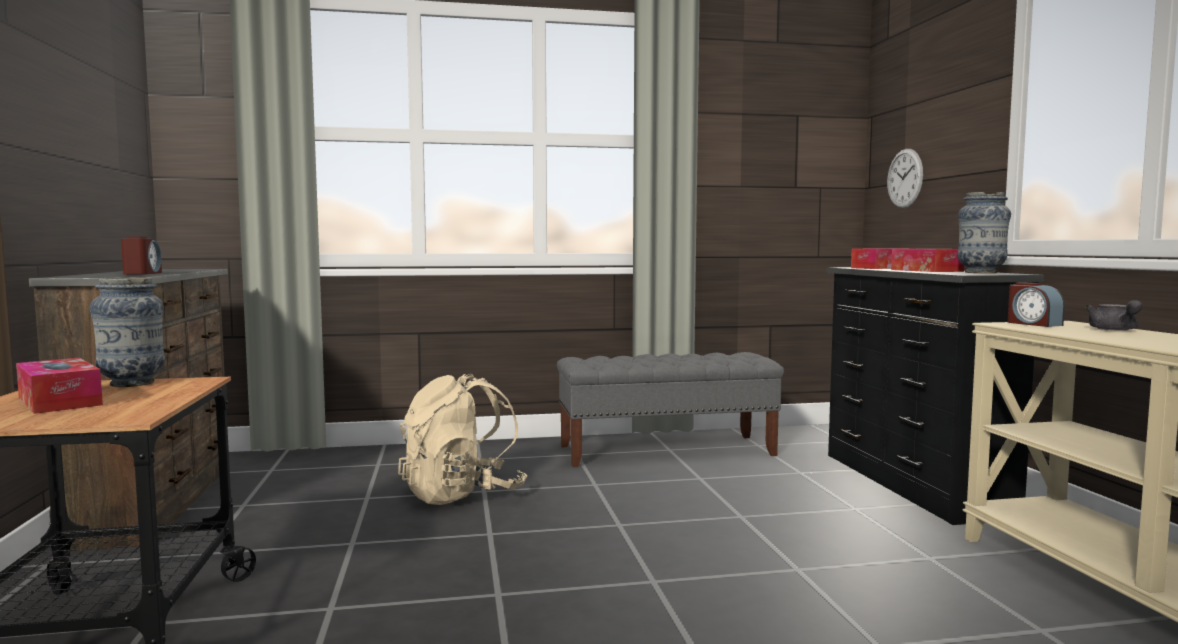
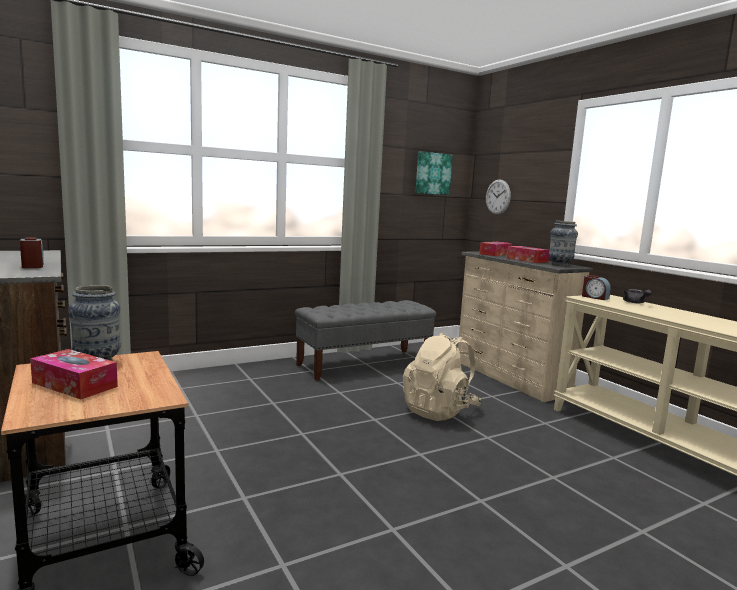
camera: 20 degrees left, 5 degrees up
(462, 494) = (260, 406): beige backpack -> beige backpack (439, 411)
(793, 151) = (432, 173): none -> picture
(910, 484) = (509, 378): black dresser -> beige dresser

